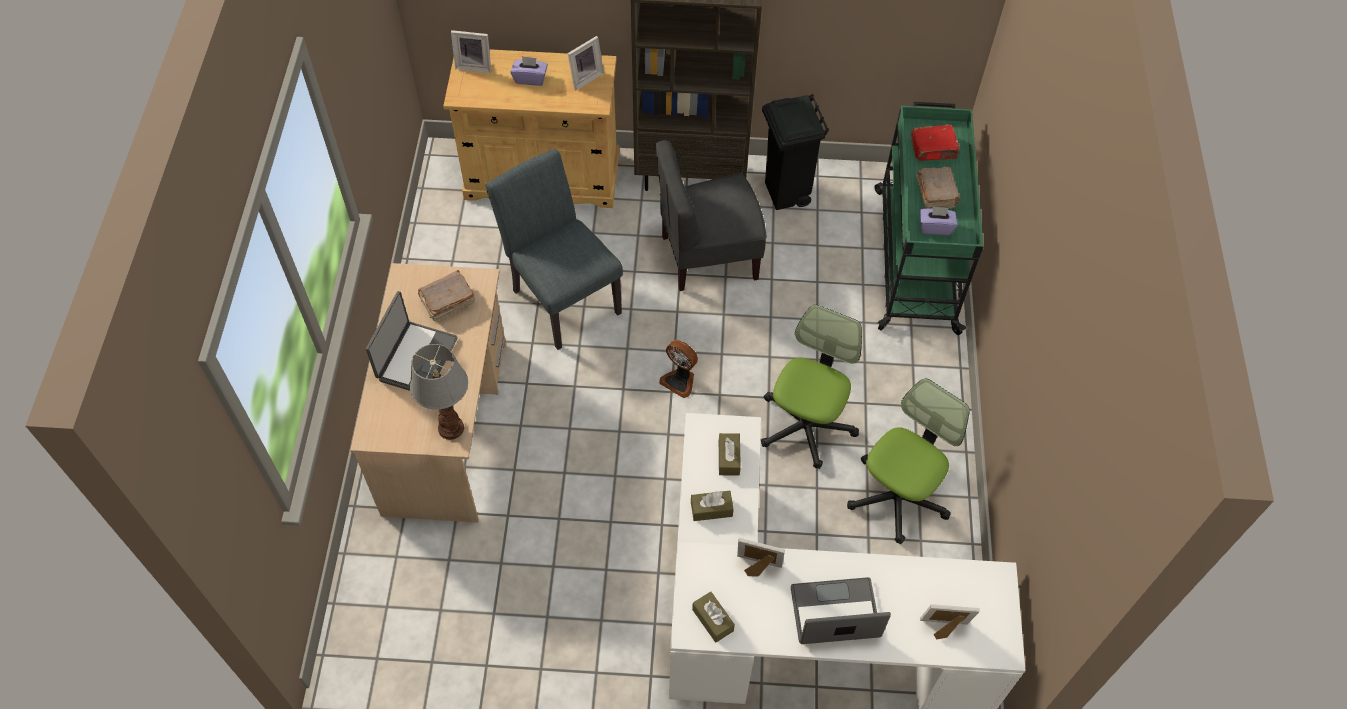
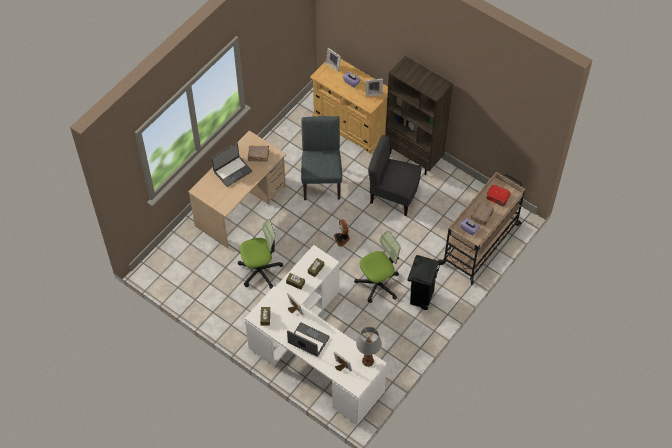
camera: 35 degrees right, 0 degrees up
(450, 427) = (226, 202): table lamp -> table lamp (368, 360)
(786, 194) = (448, 186): black trash can -> black trash can (421, 299)
(897, 497) = (391, 331): office chair -> office chair (260, 270)
(915, 258) = (481, 243): green cart -> beige cart

